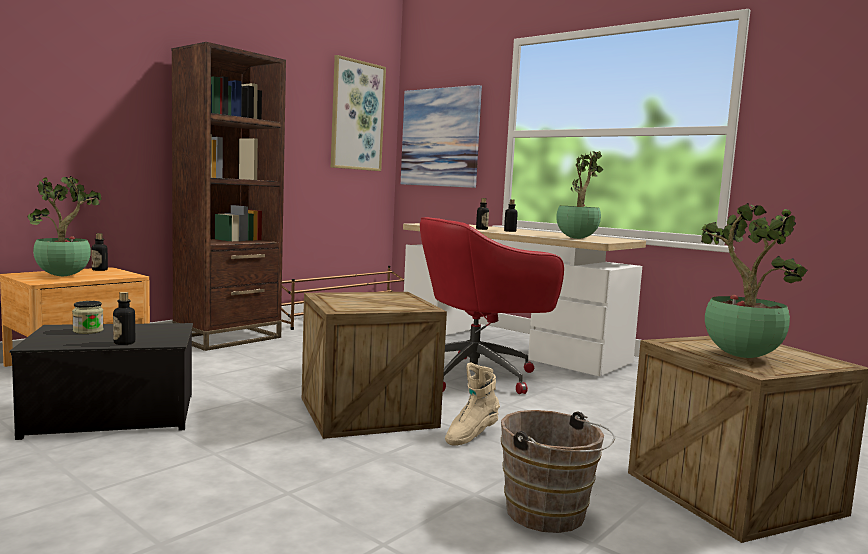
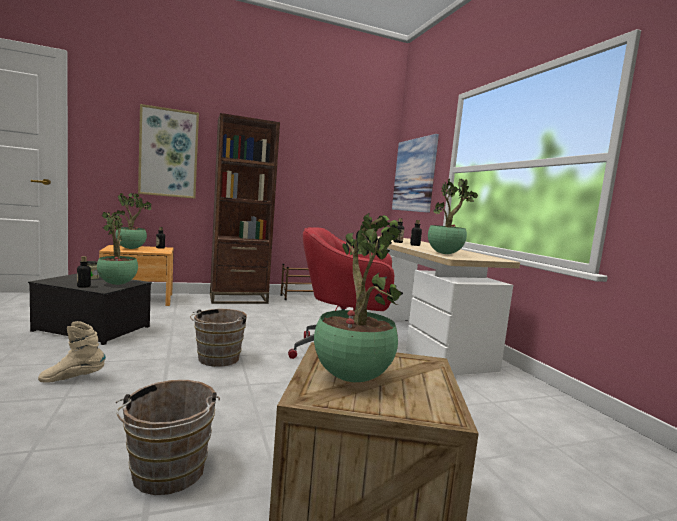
camera: 30 degrees right, 0 degrees up
(160, 333) = (117, 284): none -> potted plant
(357, 116) = (358, 161): picture -> picture (168, 153)
(367, 412) = (217, 360): crate -> brown bucket
(470, 436) = (246, 394): beige boot -> beige boot (72, 379)

